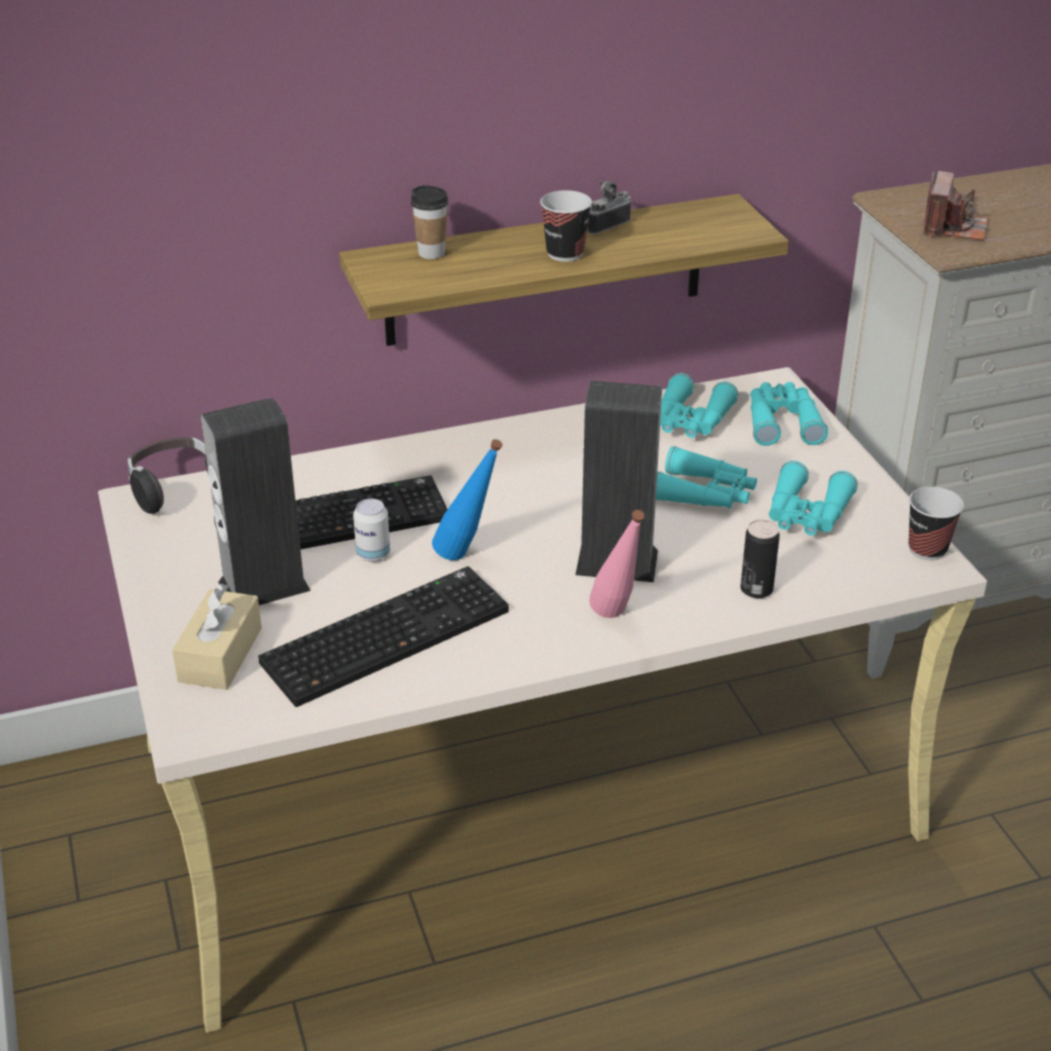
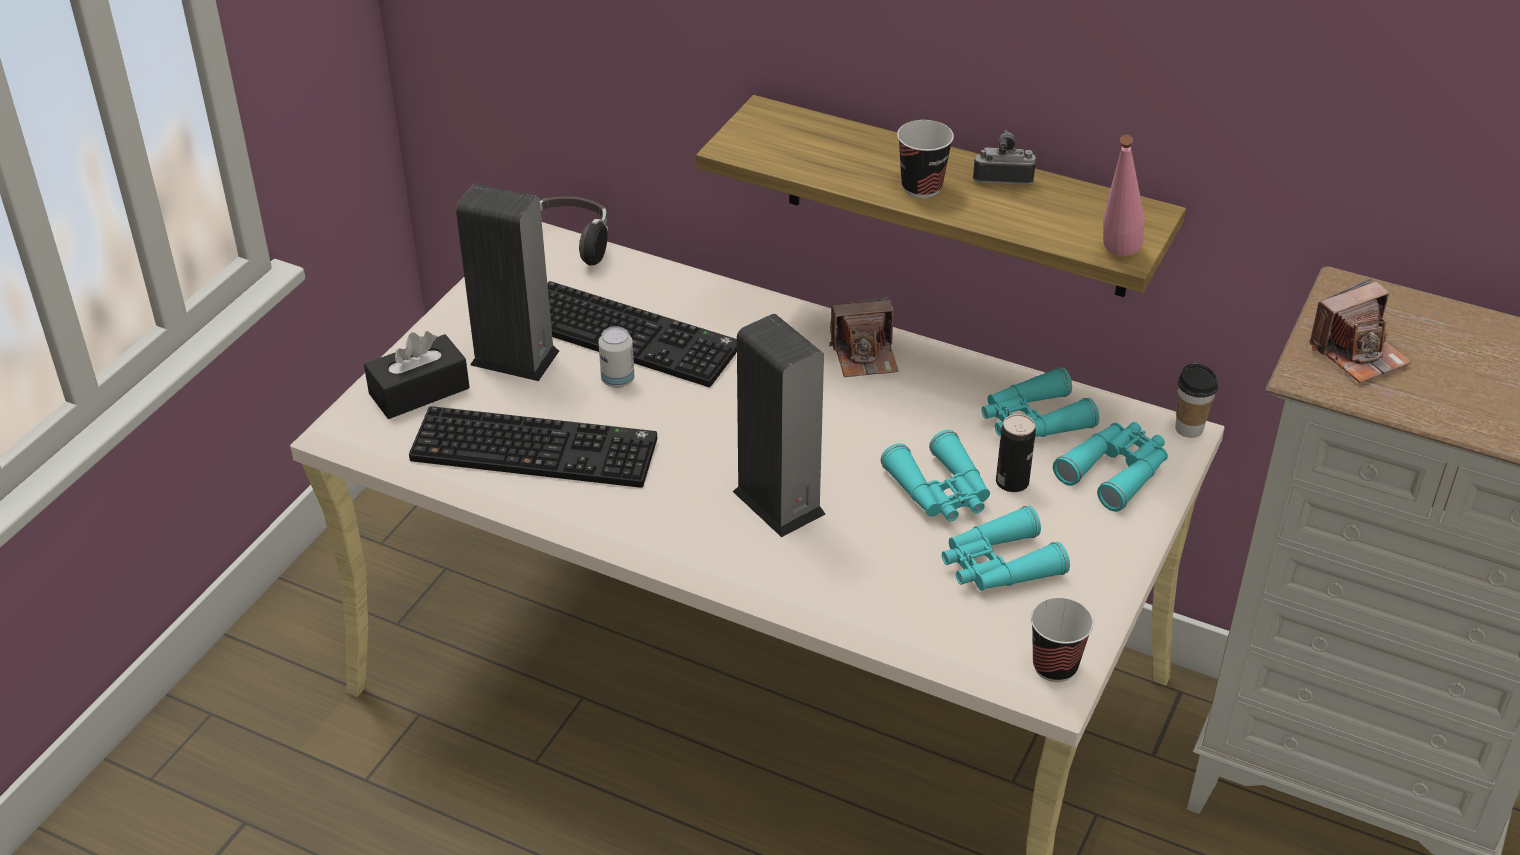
camera: 45 degrees right, 5 degrees up
(220, 655) = (419, 391): beige tissue box -> black tissue box
(431, 253) = (817, 131): cup -> cup (1189, 429)
(468, 557) = (678, 426): blue bottle -> none
(525, 441) = (865, 356): none -> camera
(616, 620) = (706, 548): pink bottle -> pink bottle (1115, 258)
(756, 589) = (851, 598): can -> can (1012, 482)

